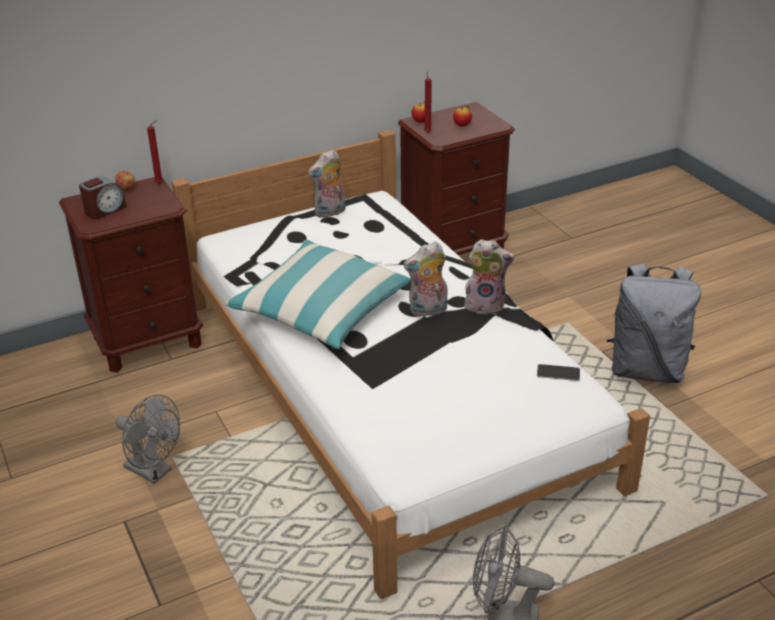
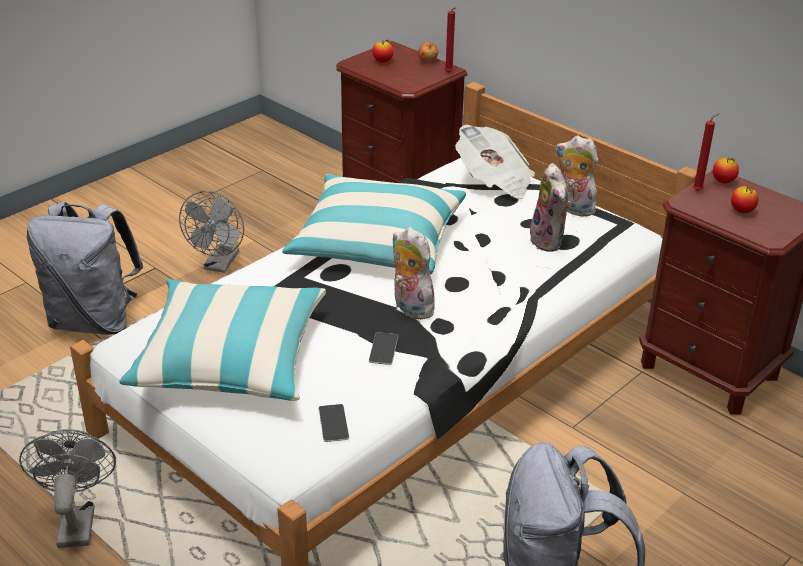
camera: 70 degrees right, 0 degrees up
(105, 210) = (382, 62): alarm clock -> apple
(195, 580) = (94, 321): none -> grey backpack
(265, 235) = (494, 181): none -> newspaper
(454, 414) = (230, 358): none -> pillow
(476, 333) = (383, 348): none -> phone
(486, 305) = (443, 347): plush toy -> plush toy (549, 241)

